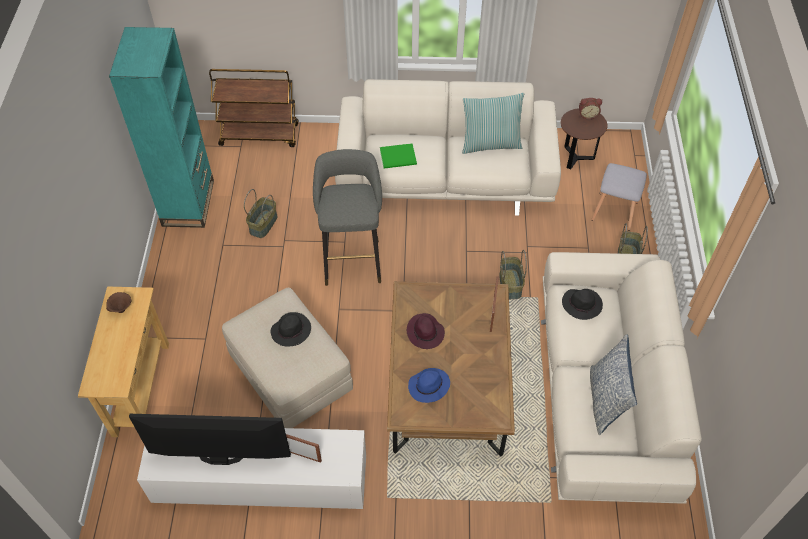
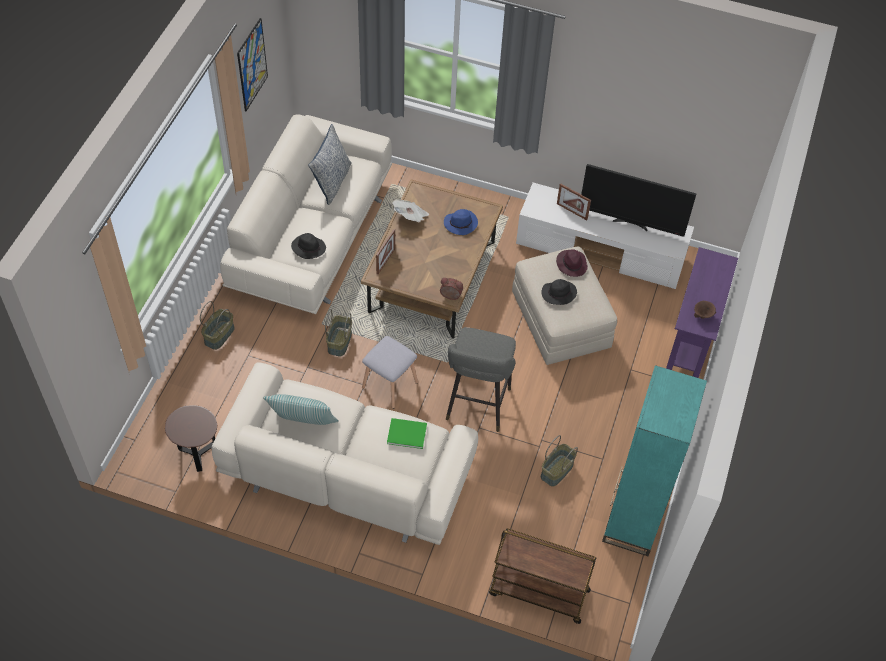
camera: 165 degrees left, 0 degrees up
(141, 388) = (690, 342): beige console table -> purple console table
(425, 333) = (447, 261): purple hat -> purple hat (571, 264)
(490, 378) = (410, 217): none -> newspaper
(587, 115) = (180, 435): alarm clock -> alarm clock (450, 296)
(615, 211) = (198, 384): grey stool -> grey stool (389, 384)
(760, 336) = (252, 65): none -> picture

